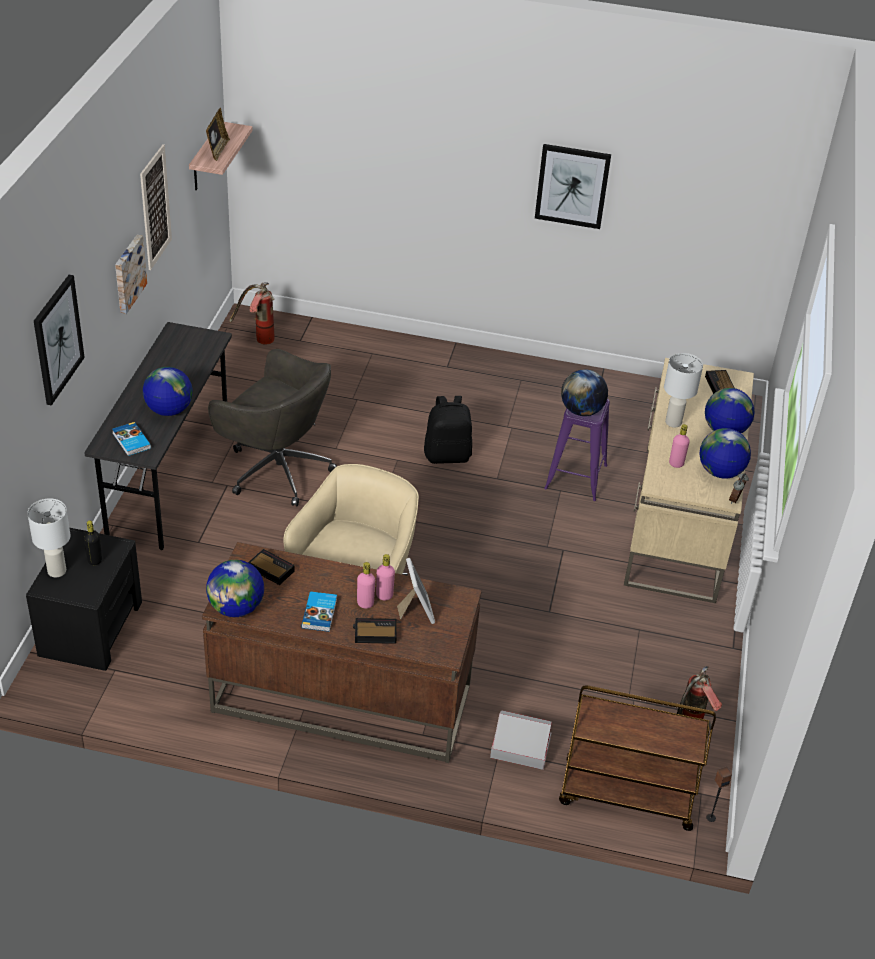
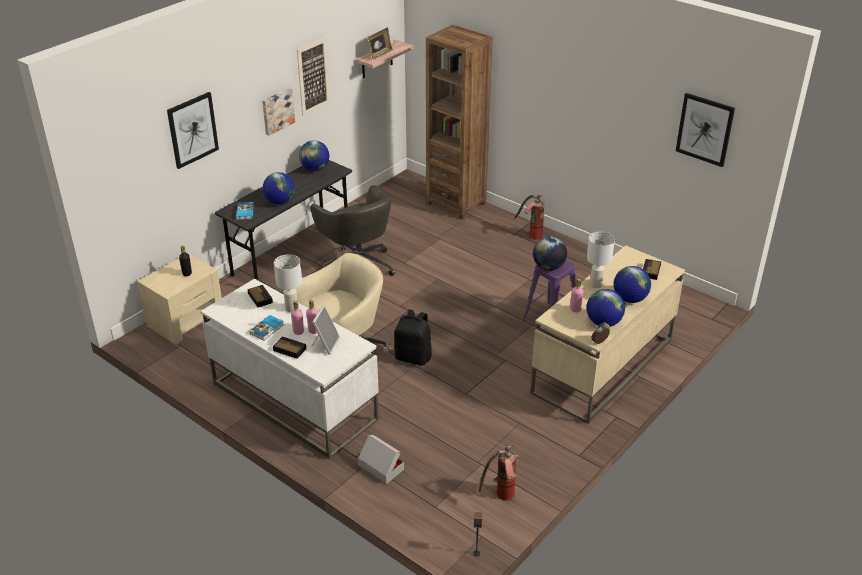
camera: 30 degrees right, 5 degrees down
(56, 571) = (162, 273): white table lamp -> white table lamp (291, 308)
(91, 627) = (186, 320): black nightstand -> beige nightstand
(236, 608) = (222, 312): globe -> globe (315, 169)
(257, 339) = (405, 191): fire extinguisher -> fire extinguisher (530, 235)
(340, 341) = (456, 203): none -> brown bookcase
(341, 698) = (294, 401): brown desk -> white desk
(447, 455) = (472, 284): black backpack -> black backpack (413, 357)
(572, 186) = (603, 115): picture -> picture (705, 129)
(626, 796) = (428, 519): brown cart -> none

